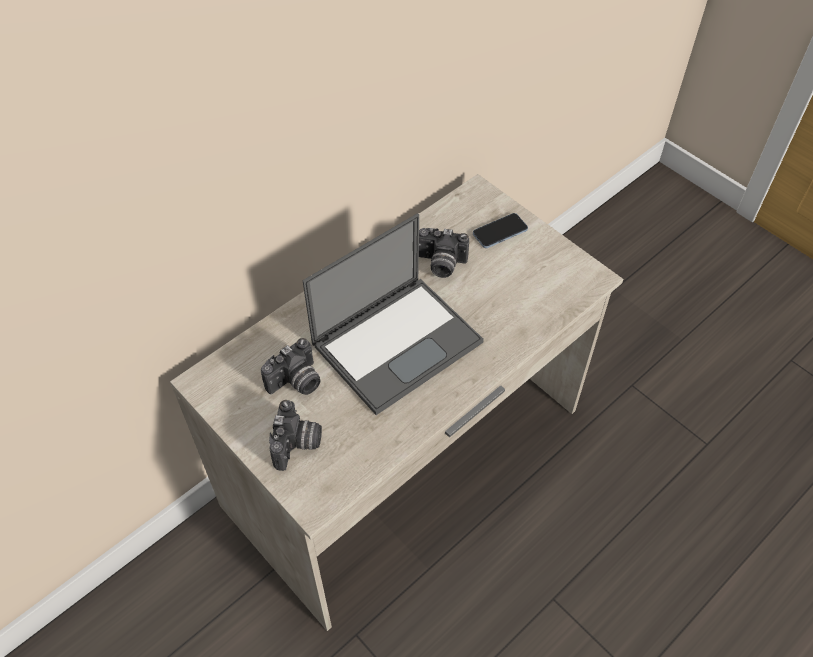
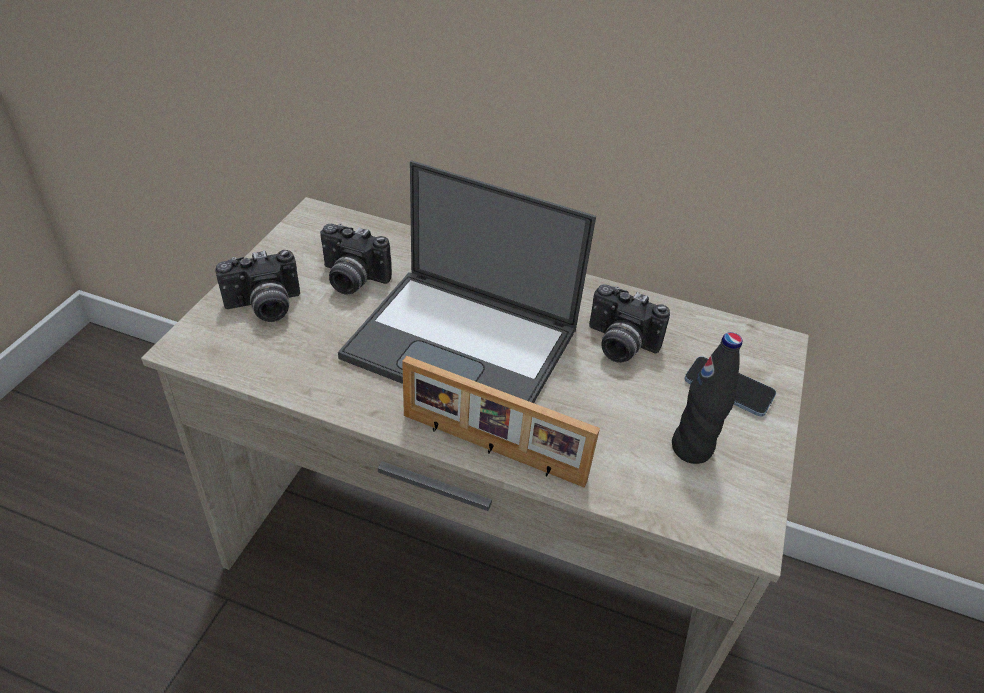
camera: 60 degrees right, 10 degrees down
(440, 264) = (618, 345): camera -> camera turned 45 degrees counterclockwise
(492, 362) = (491, 449): none -> picture frame
(533, 271) = (691, 448): none -> black bottle

